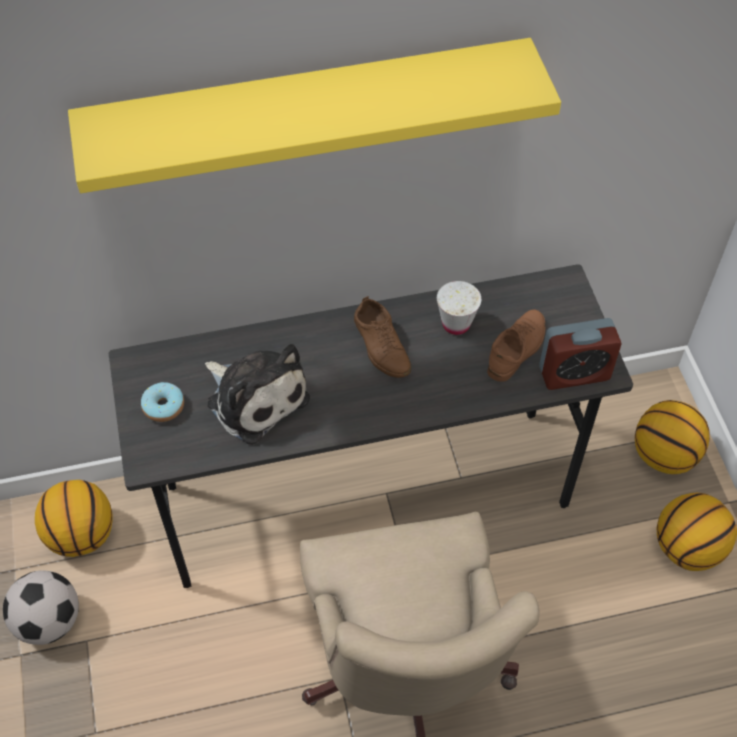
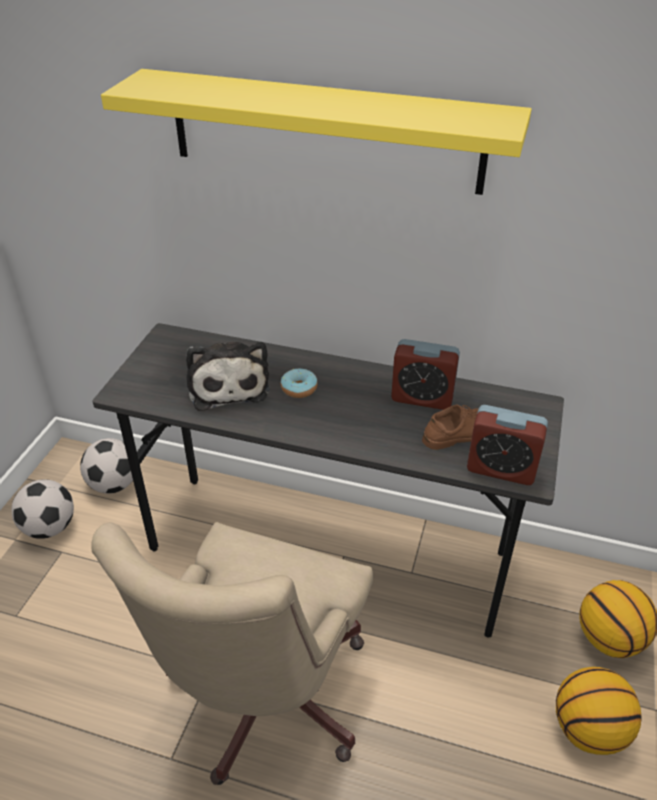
camera: 30 degrees right, 15 degrees down
(82, 534) = (114, 484): basketball -> football
(163, 406) = (161, 366): donut -> donut (299, 389)
(381, 345) = (350, 389): brown shoe -> none
(456, 324) = (422, 398): white cup -> alarm clock

